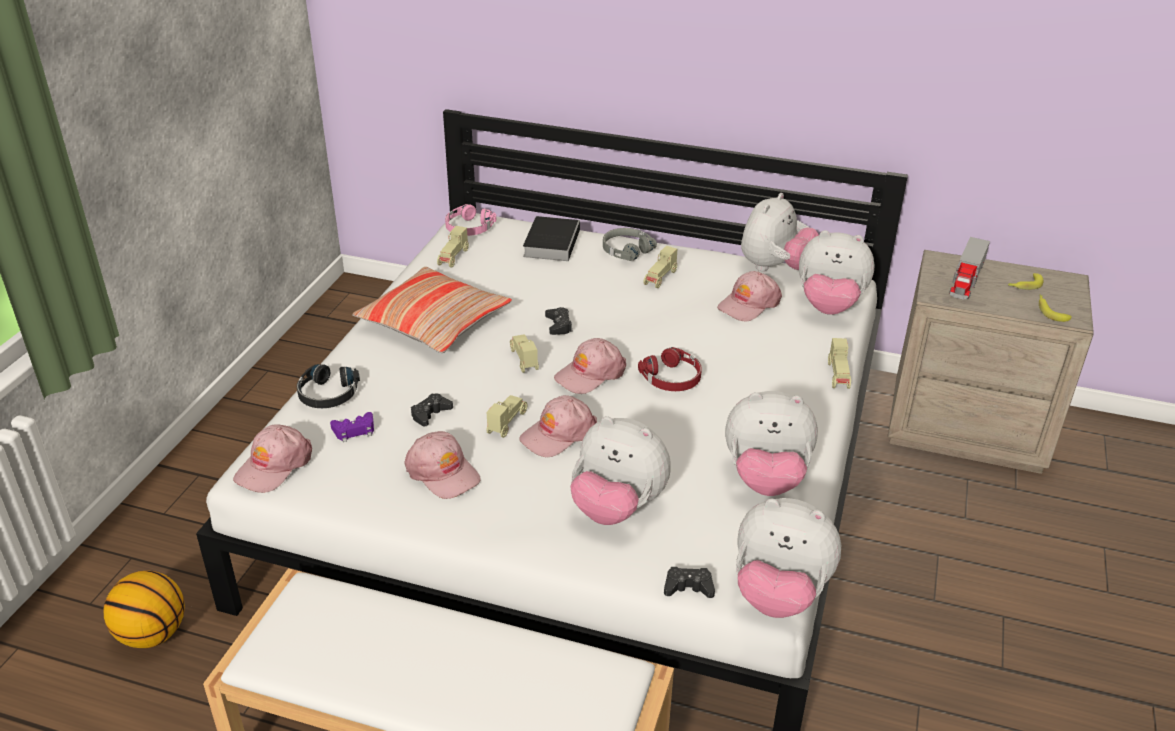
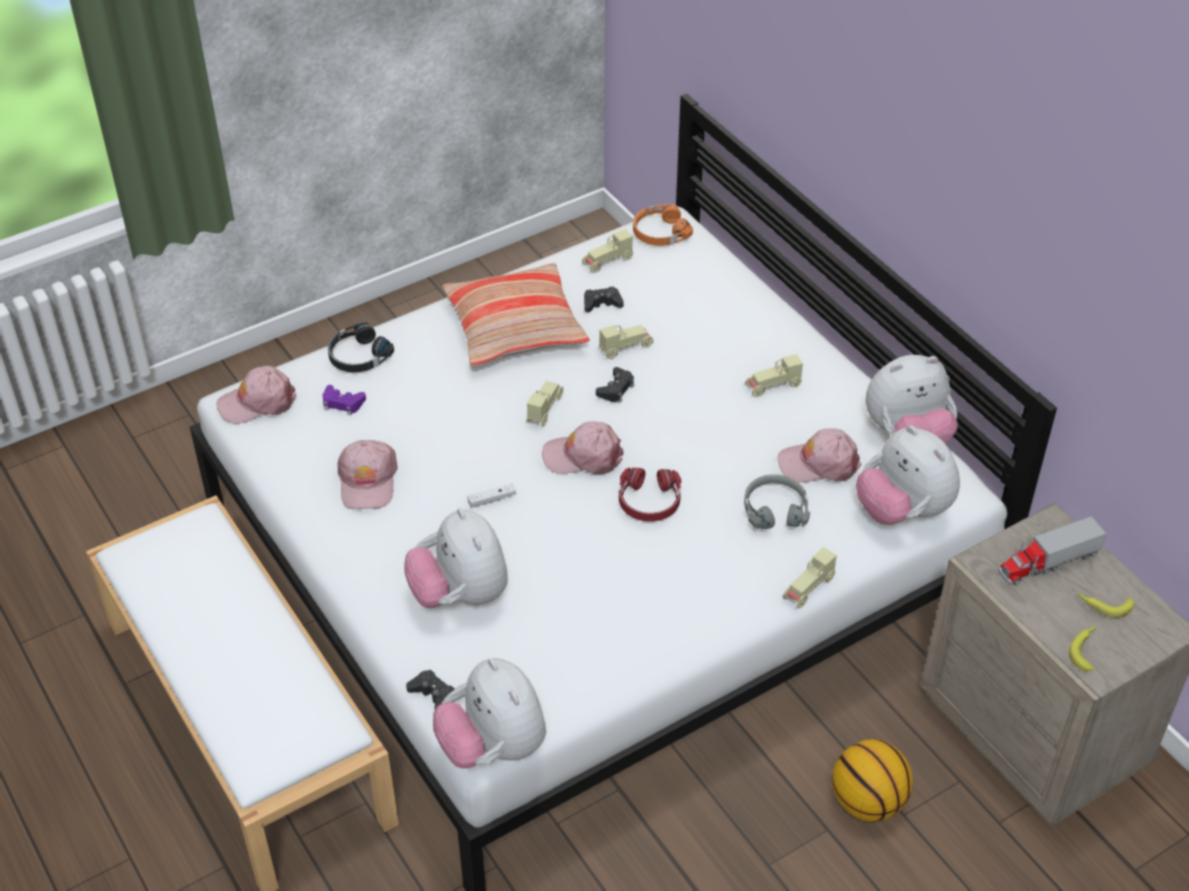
camera: 40 degrees right, 10 degrees up
(152, 634) = (150, 489): basketball -> basketball (867, 802)
(430, 414) = (415, 420): black game controller -> black game controller (602, 303)
(468, 228) = (659, 232): pink headphones -> orange headphones
(507, 422) = (464, 464): beige toy car -> beige toy car (625, 347)
(551, 242) = (718, 289): book -> none
(558, 434) = (491, 499): pink cap -> white game controller
(626, 250) = (779, 335): grey headphones -> grey headphones (774, 508)
(766, 479) = (609, 646): plush toy -> none

